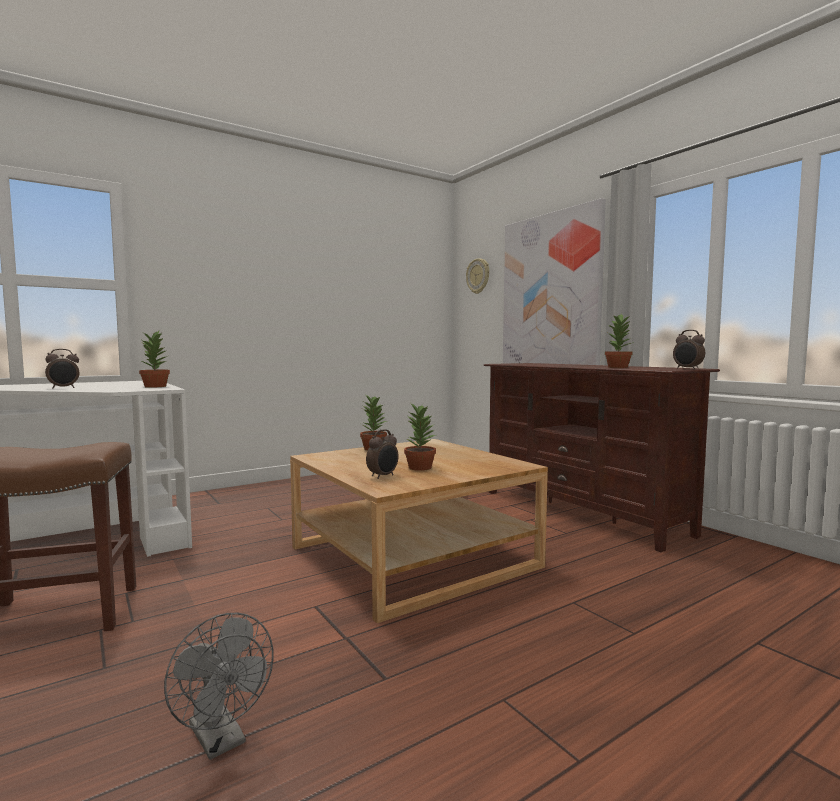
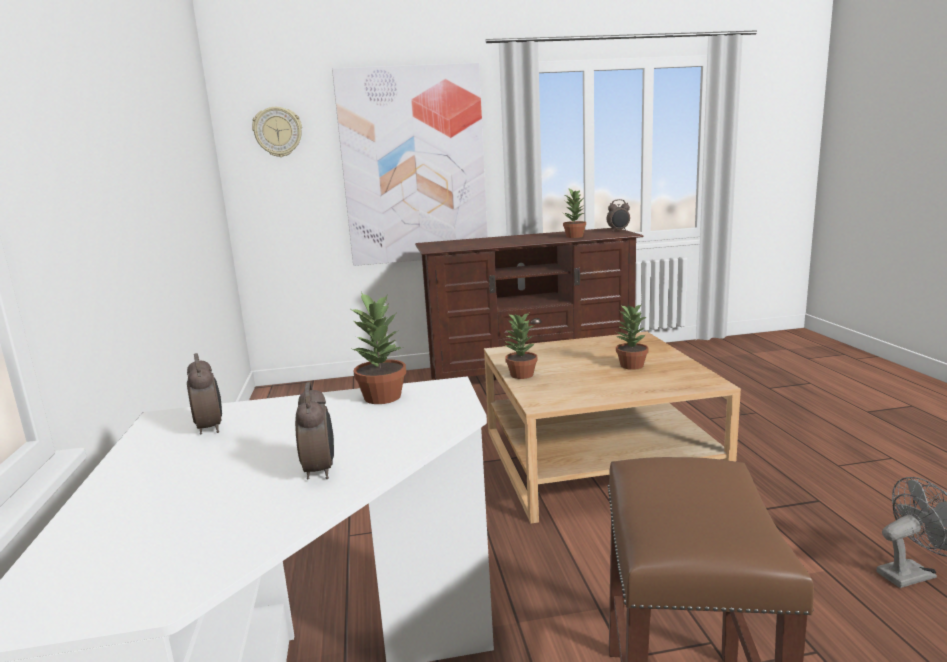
camera: 65 degrees left, 10 degrees up
(383, 476) = (662, 380): alarm clock -> alarm clock (210, 428)

